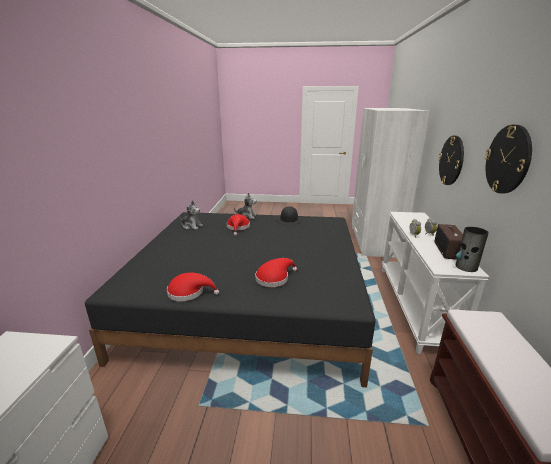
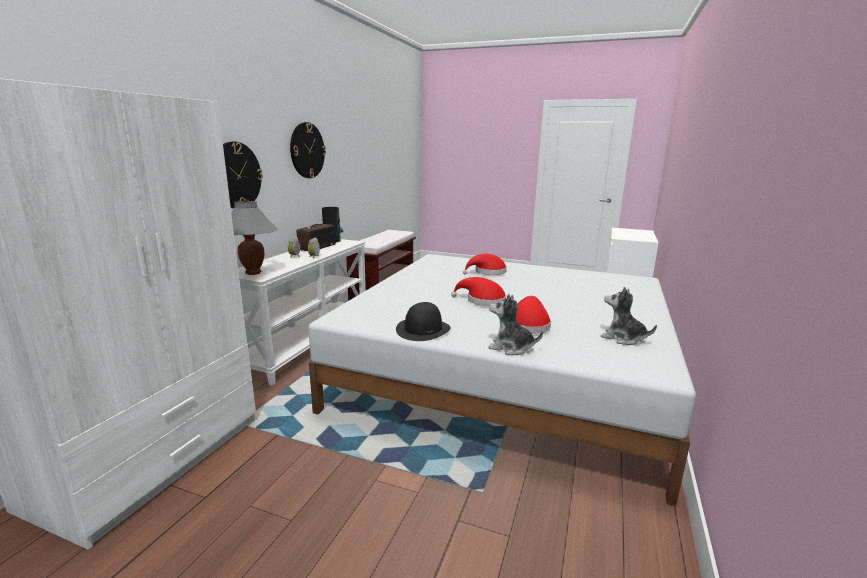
camera: 165 degrees left, 5 degrees down
(189, 292) = (566, 272): red hat -> red hat (482, 300)
(250, 301) = (505, 375): black bed -> white bed
(410, 216) = (253, 273): none -> grey table lamp

